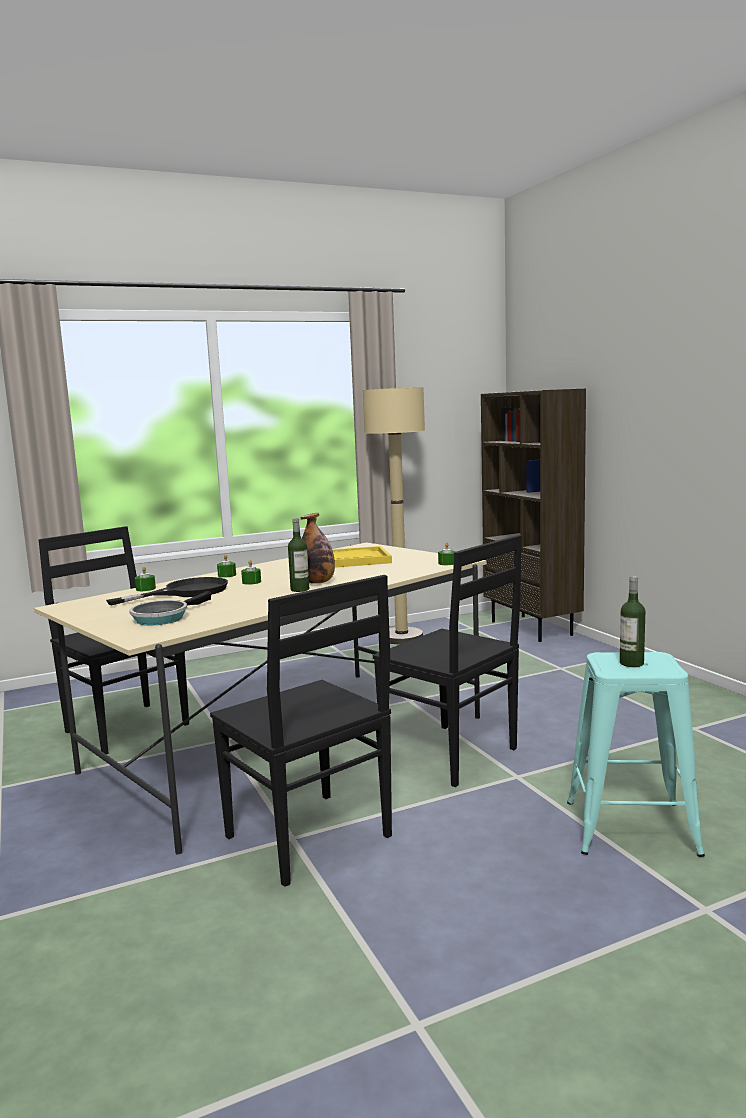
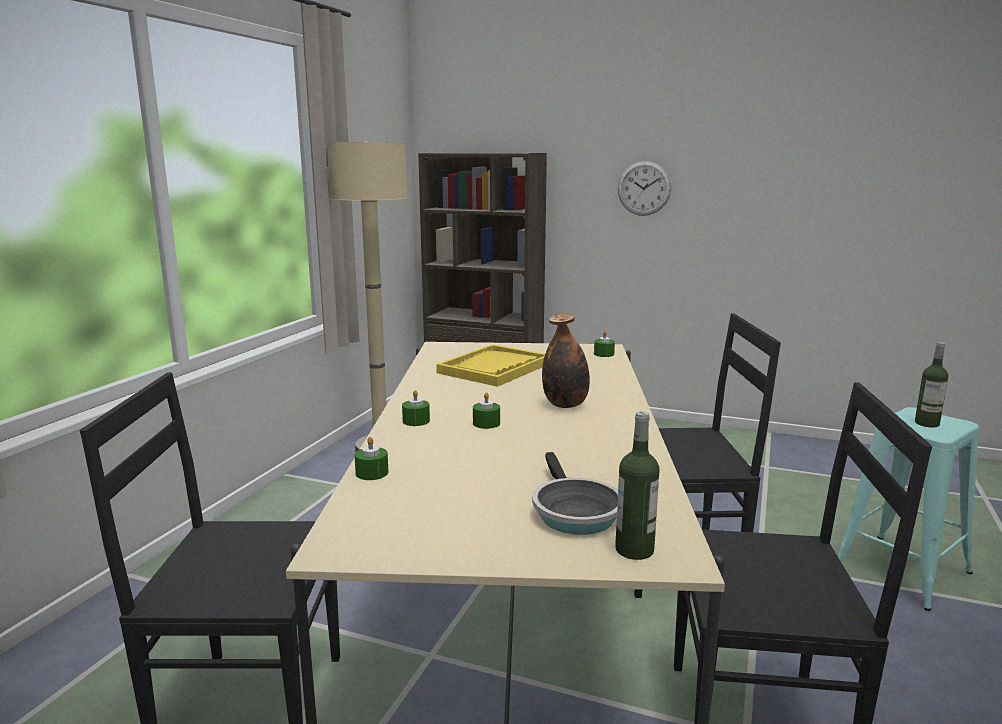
camera: 45 degrees left, 5 degrees up
(185, 592) = (455, 462): black frying pan -> none
(300, 589) = (581, 420): bottle -> bottle (634, 550)
(658, 421) = (644, 188): none -> wall clock

